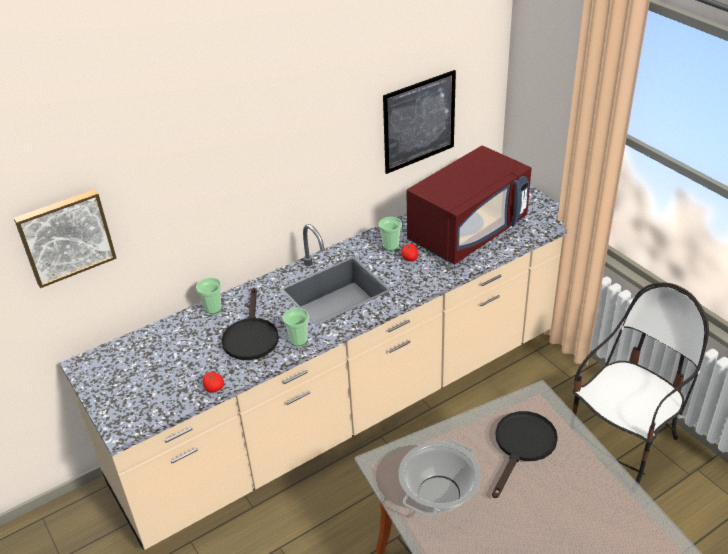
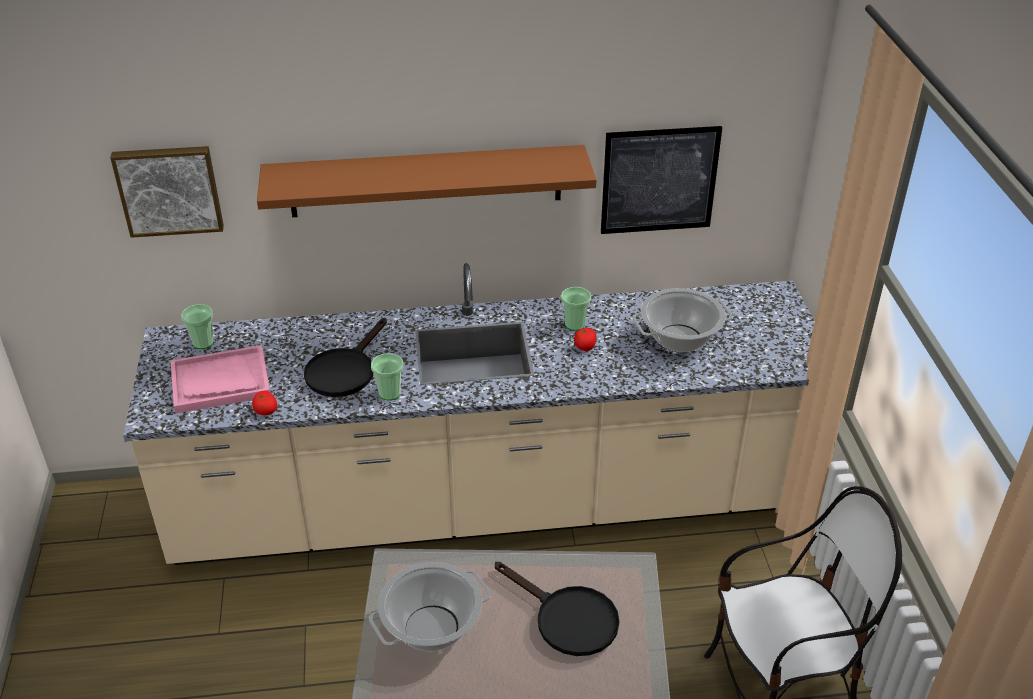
camera: 25 degrees right, 0 degrees up
(158, 381) = (220, 382): none -> pink tray
(213, 308) = (330, 326): cup -> cup (203, 342)
(264, 169) = (426, 181): none -> brown shelf
(467, 231) = (680, 338): red microwave -> cooking pot
(522, 446) = (567, 618): black frying pan -> black frying pan turned 75 degrees clockwise

